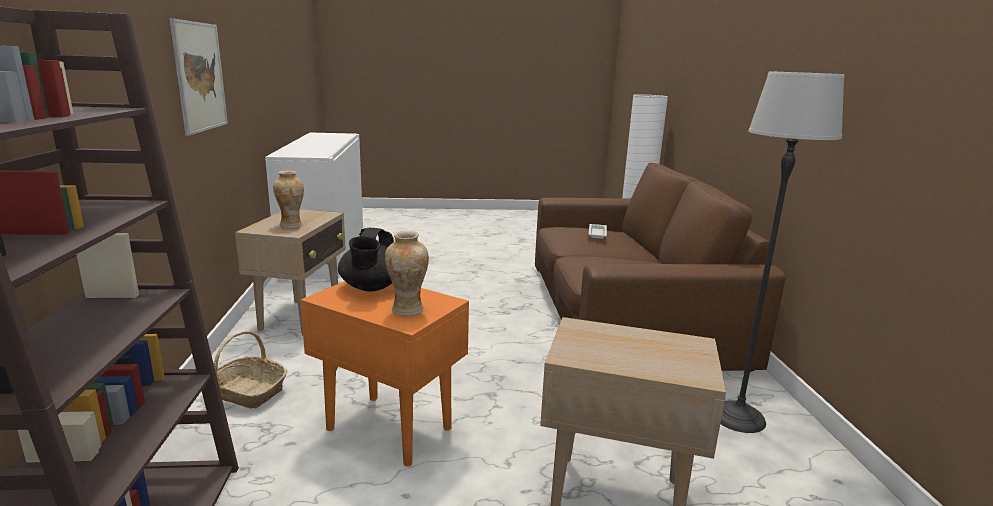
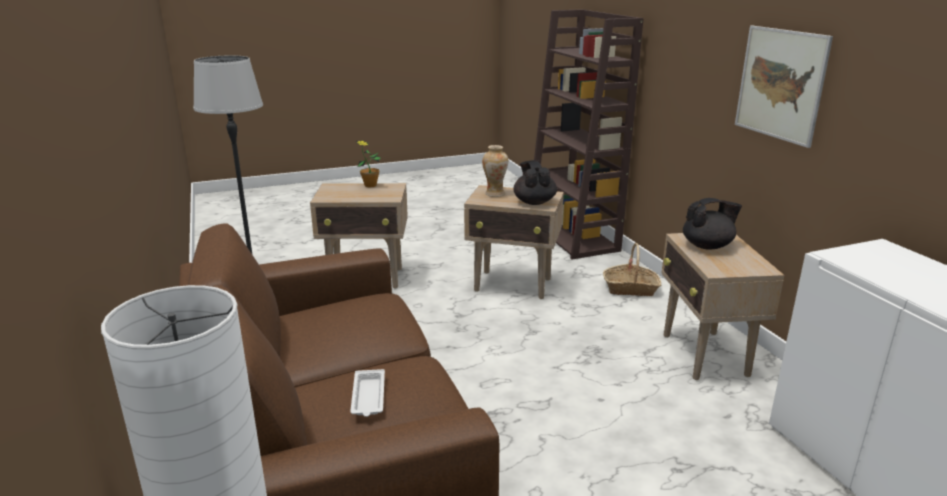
camera: 165 degrees right, 5 degrees up
(291, 225) = (708, 246): vase -> black teapot
(388, 428) = (513, 285): orange side table -> beige side table
(617, 365) = (370, 185): none -> potted plant

